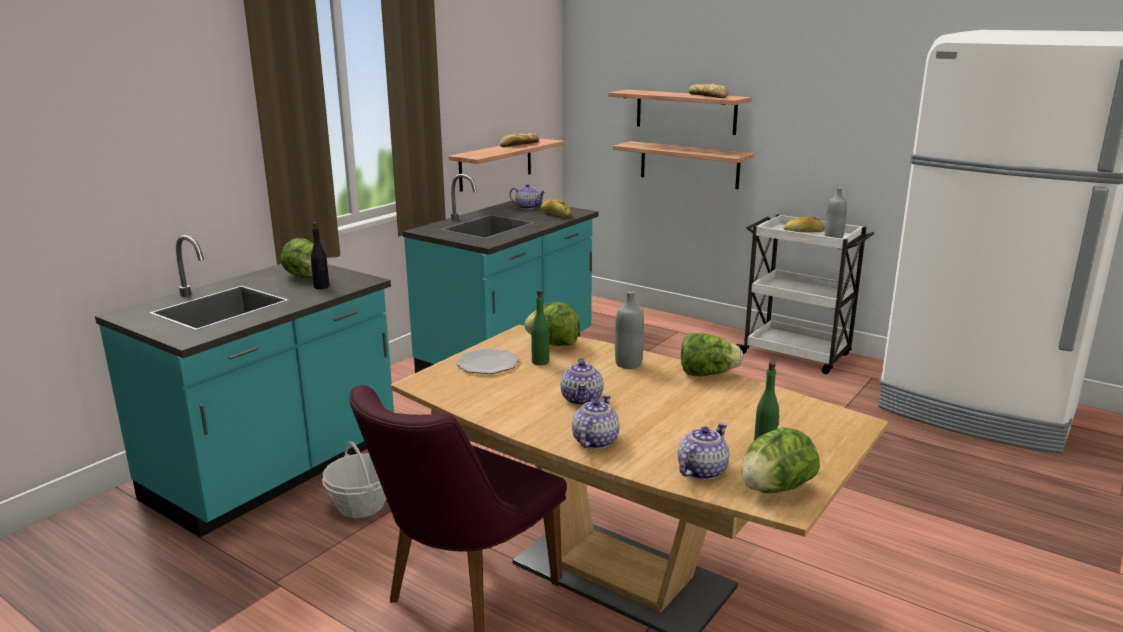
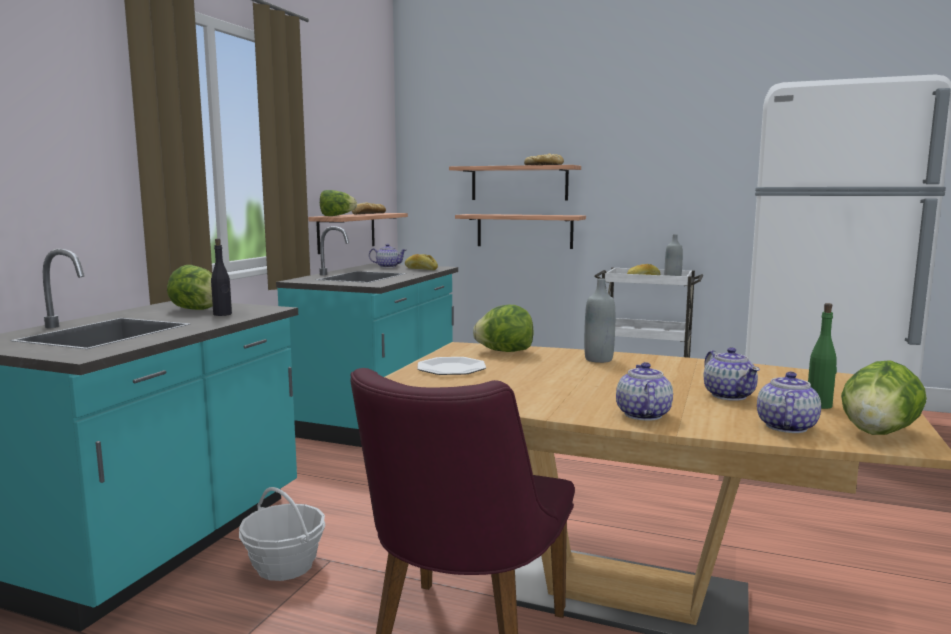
camera: 15 degrees left, 10 degrees down
(540, 362) = (507, 364): green bottle -> none
(582, 399) = (585, 386): teapot -> teapot (729, 395)
(707, 374) = (684, 361): lettuce -> lettuce (337, 216)

